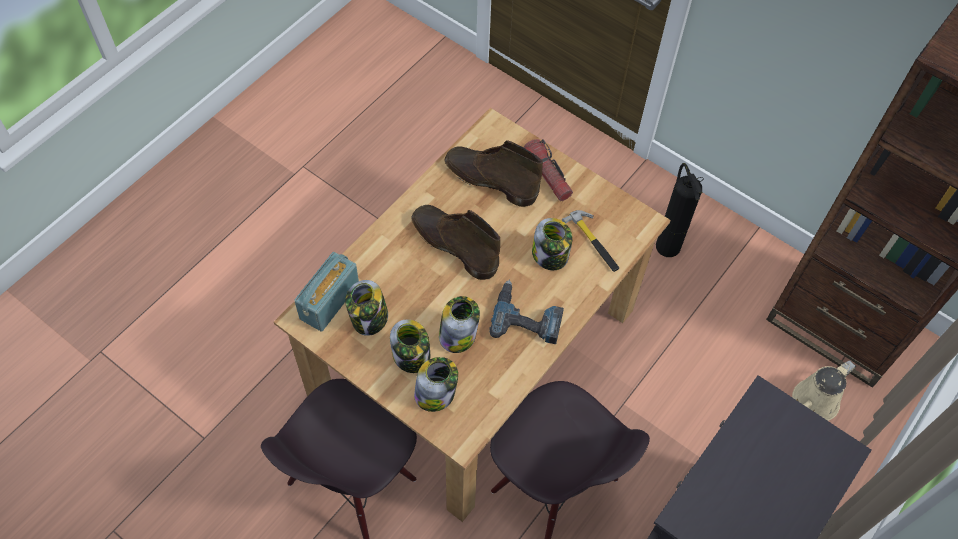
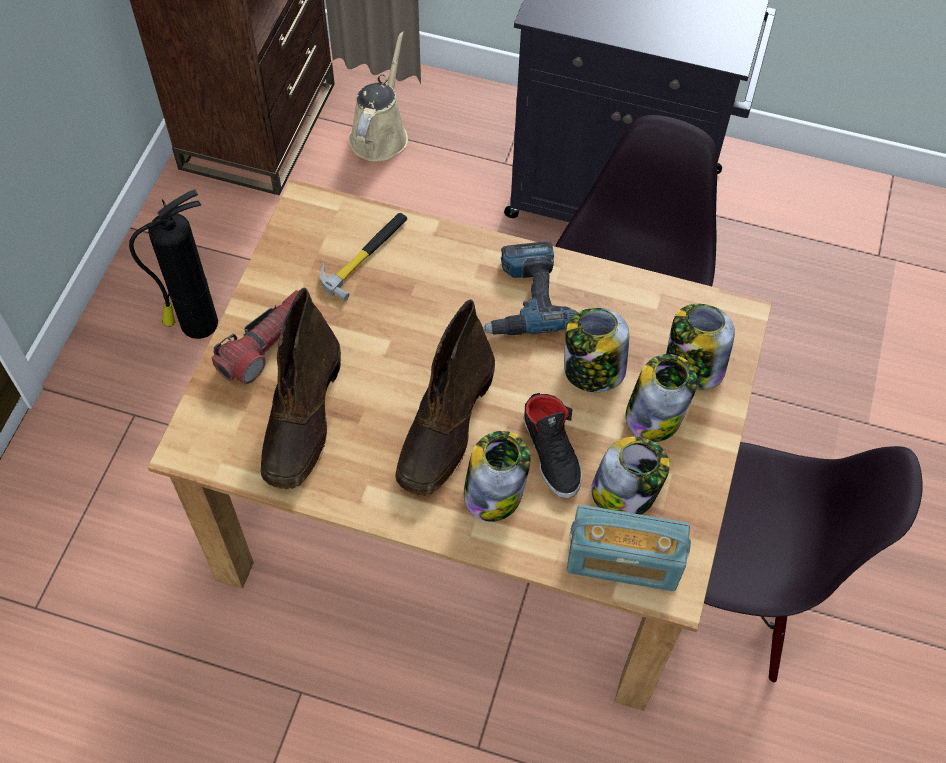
camera: 110 degrees left, 0 degrees up
(412, 292) = (552, 453): none -> black shoe
(550, 255) = (410, 299): jar -> jar (494, 492)
(811, 404) = (380, 134): beige watering can -> beige watering can turned 105 degrees counterclockwise

